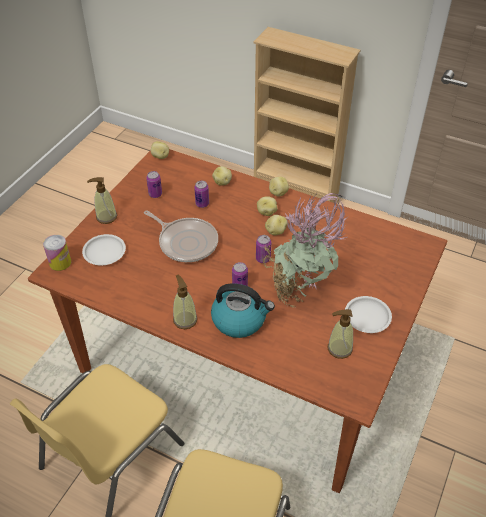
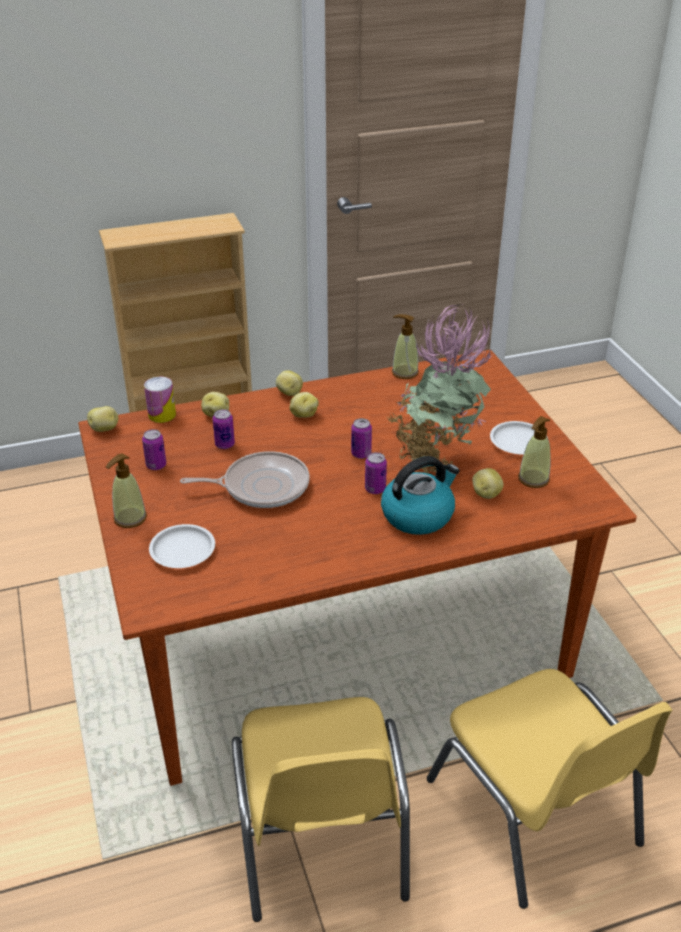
camera: 45 degrees left, 10 degrees down
(60, 262) = (143, 593): can -> can (162, 415)
(185, 319) = (367, 550): soap dispenser -> soap dispenser (404, 372)
(275, 231) = (337, 425): potato -> potato (485, 494)

